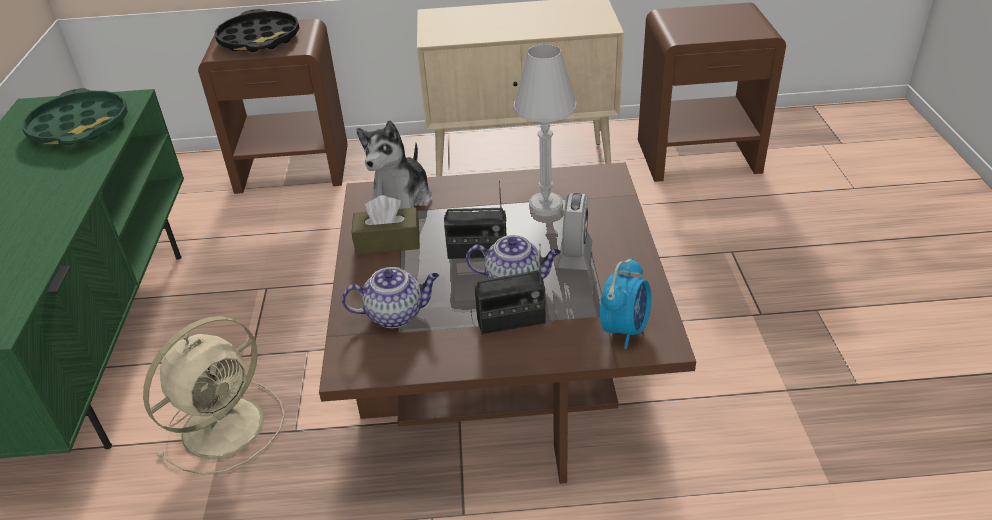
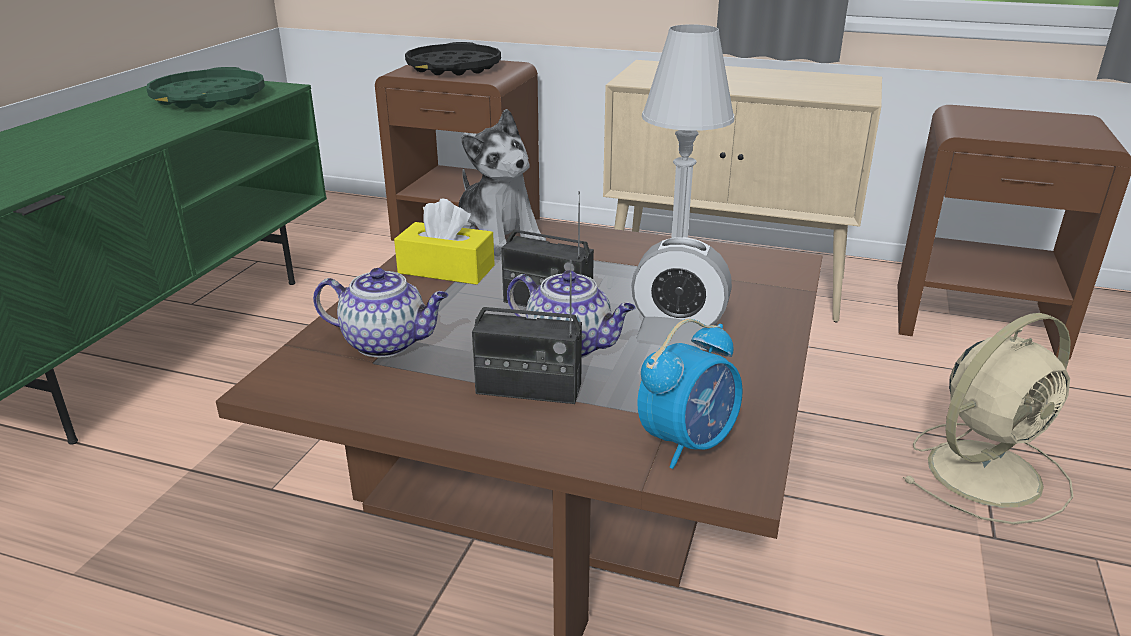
camera: 20 degrees right, 10 degrees down
(226, 424) = (204, 458): beige fan -> beige fan (987, 471)
(388, 242) = (446, 269): brown tissue box -> yellow tissue box
(401, 201) = (498, 235): plush toy -> plush toy turned 75 degrees counterclockwise
(575, 255) = (677, 337): alarm clock -> alarm clock turned 75 degrees clockwise

